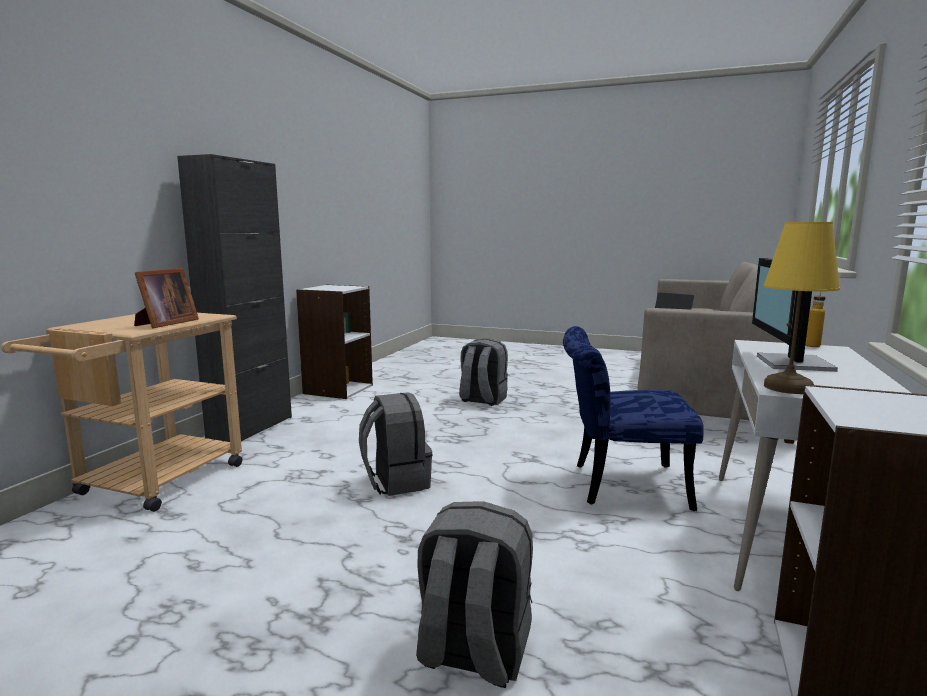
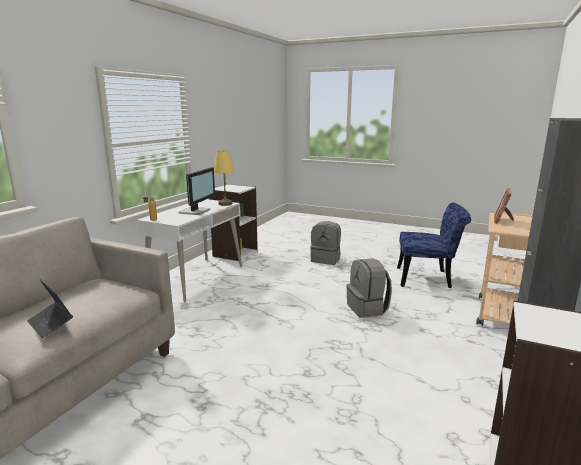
camera: 175 degrees left, 5 degrees up
(482, 400) = (304, 419): grey backpack -> none
(618, 485) = (243, 302): blue chair -> blue chair (429, 279)

